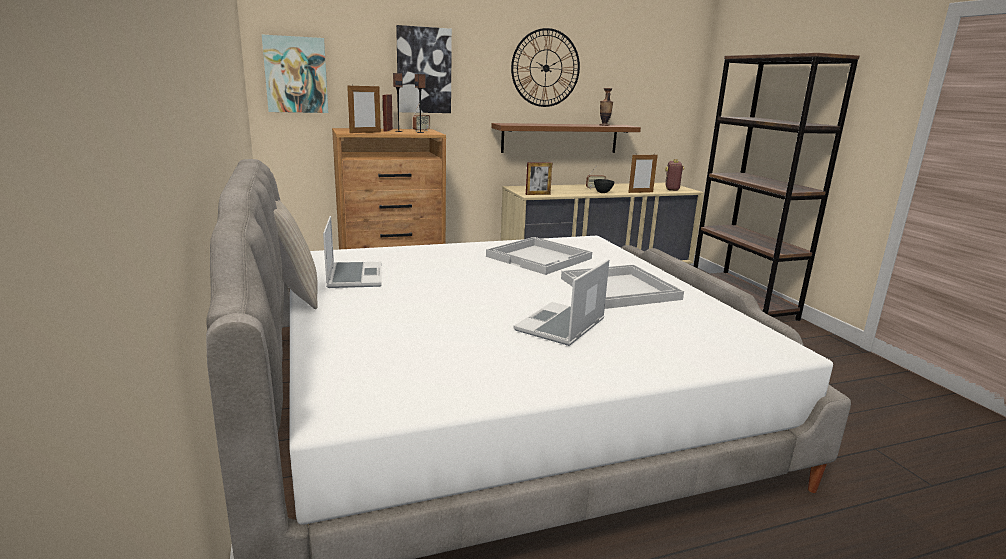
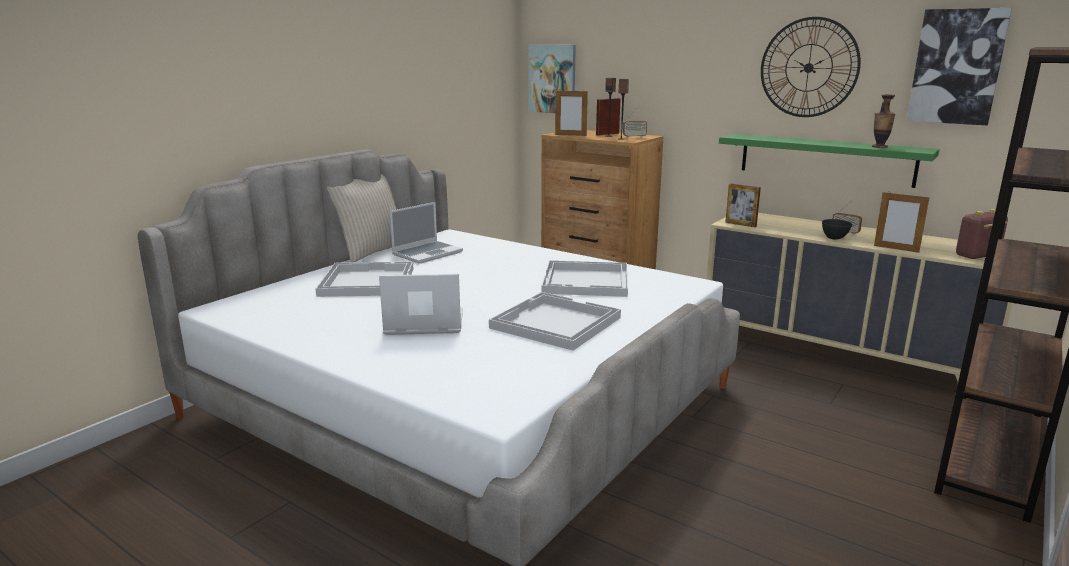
camera: 55 degrees right, 0 degrees up
(391, 317) = (366, 281): none -> white tray
(424, 70) = (661, 73): picture -> picture (957, 67)
(560, 138) = (825, 159): brown shelf -> green shelf

